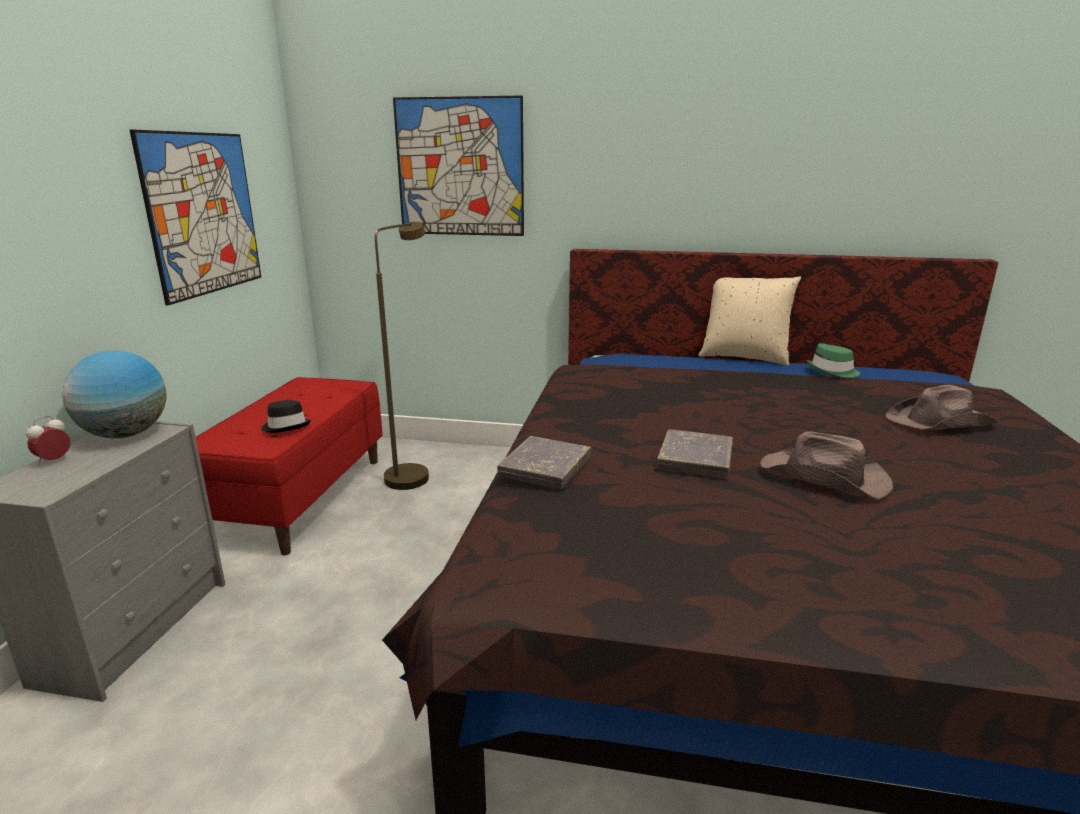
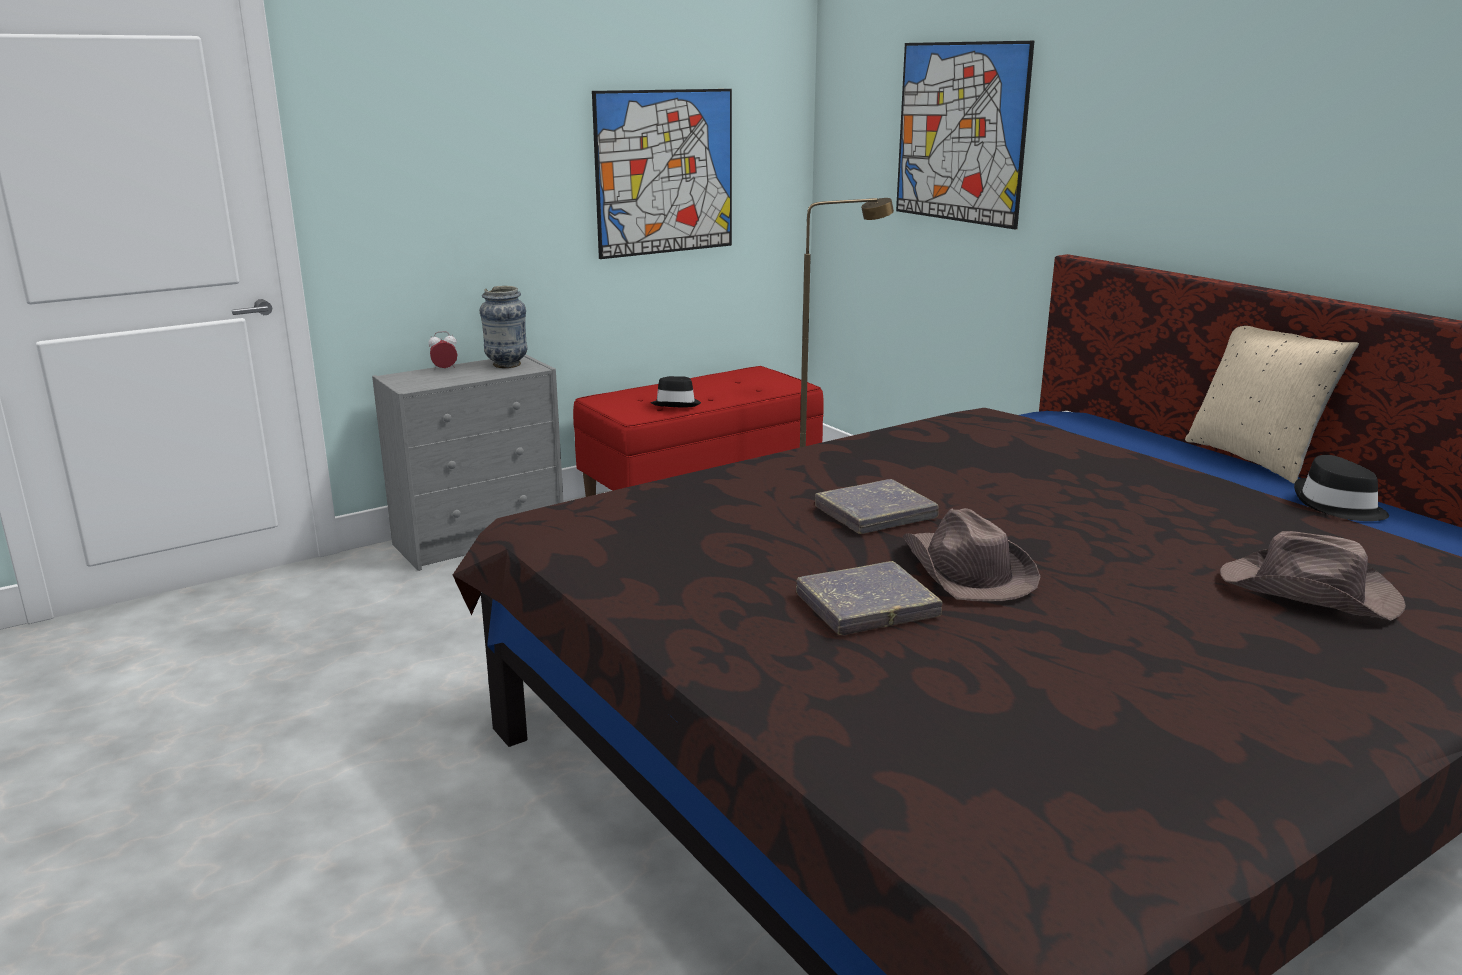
camera: 45 degrees right, 0 degrees up
(126, 434) = (506, 364): globe -> vase
(545, 468) = (728, 474): grey book -> grey book (866, 606)
(832, 371) = (1337, 506): green hat -> black hat

